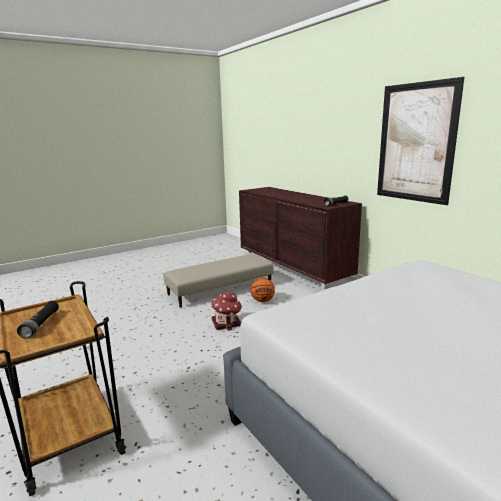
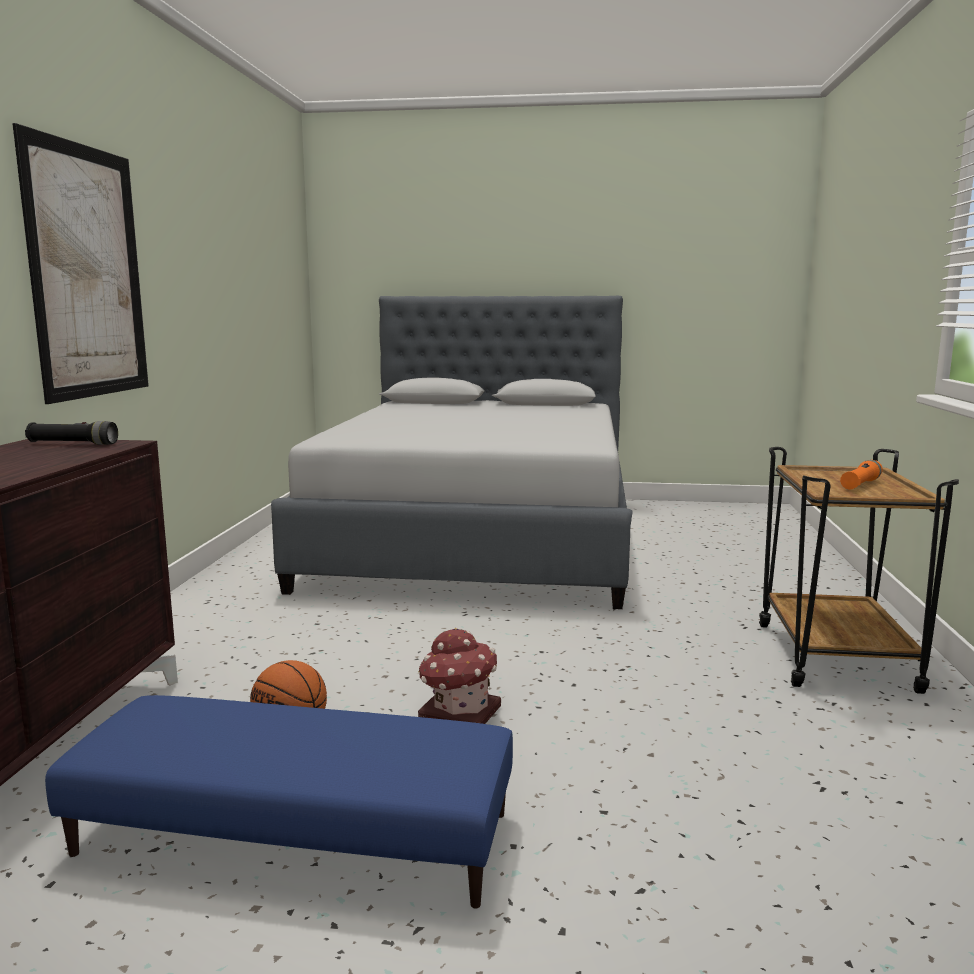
camera: 140 degrees left, 5 degrees down
(41, 325) = (860, 485): black flashlight -> orange flashlight
(220, 289) = (293, 835): beige ottoman -> blue ottoman

